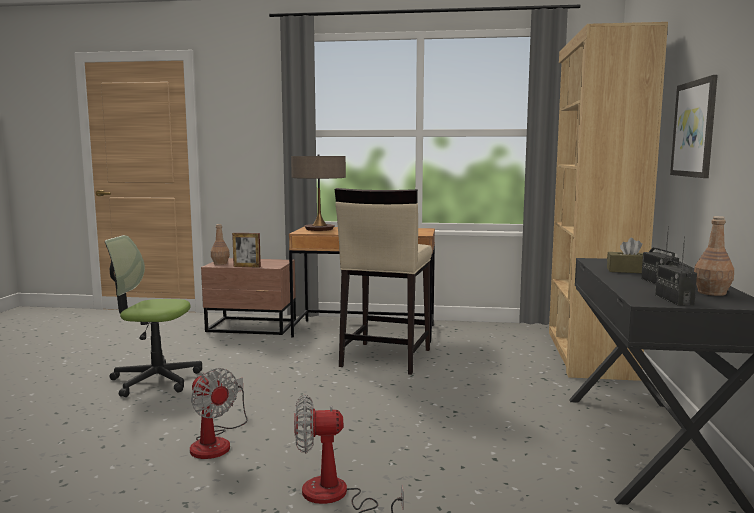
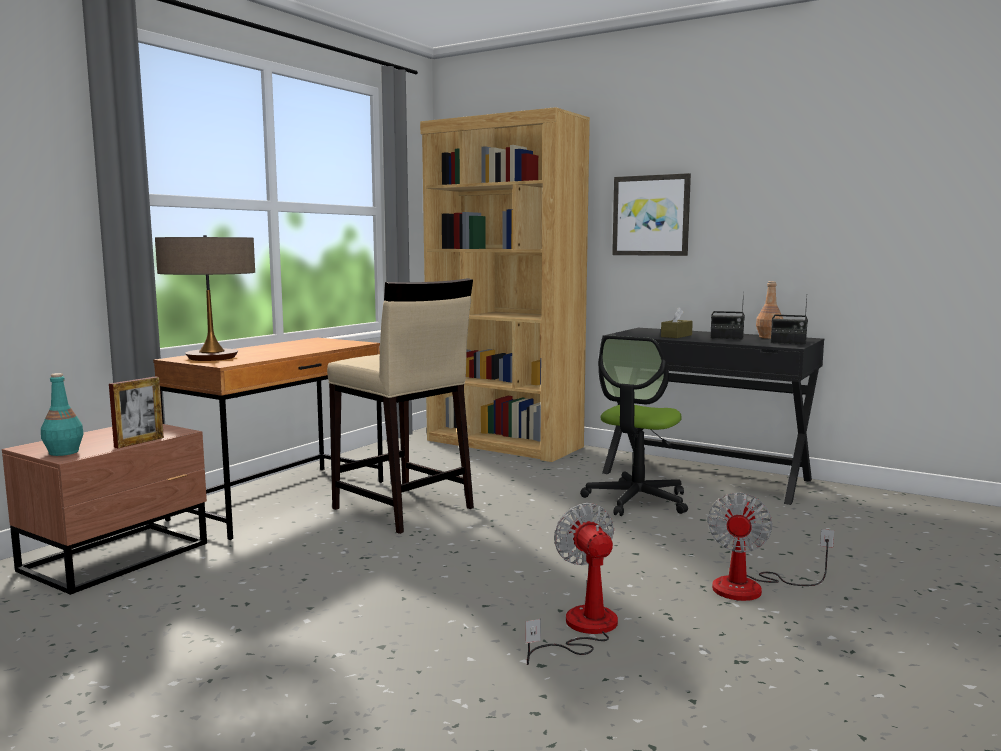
camera: 65 degrees left, 0 degrees up
(155, 380) = (282, 656): office chair -> office chair (636, 500)
(216, 442) = (581, 629): fan -> fan turned 90 degrees counterclockwise
(220, 263) = (63, 452): brown bottle -> turquoise bottle

